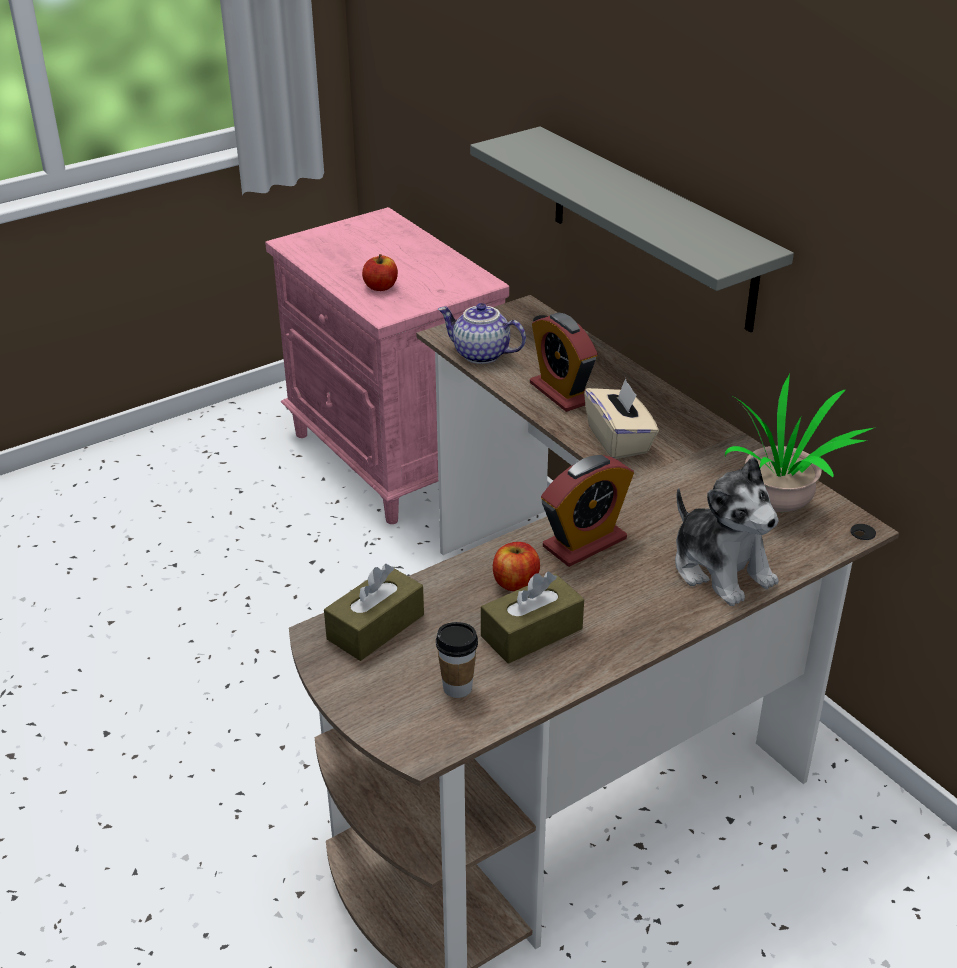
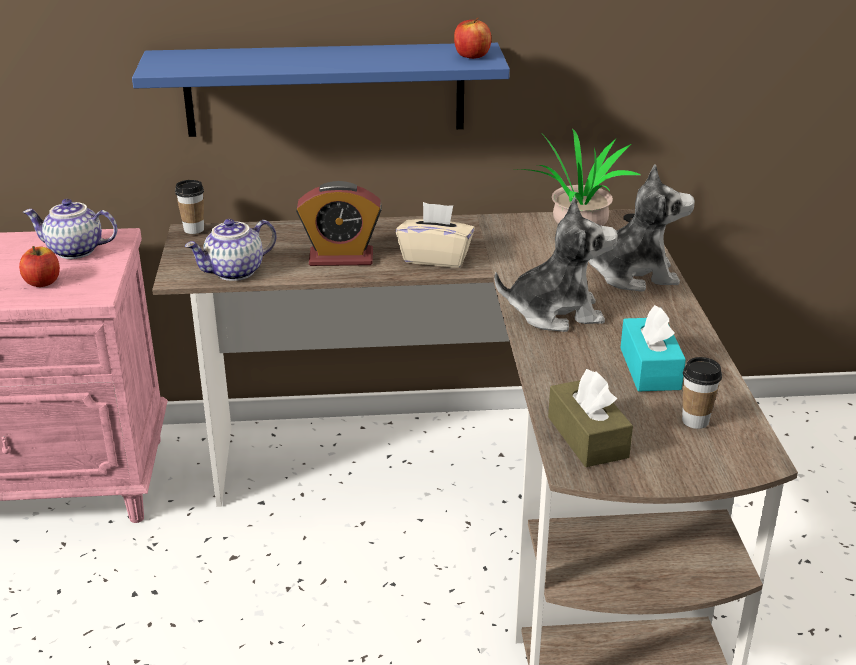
camera: 60 degrees left, 5 degrees down
(439, 277) = (74, 251): none -> teapot
(515, 582) = (581, 356): apple -> apple (472, 56)
(529, 307) = (194, 229): none -> cup
(531, 632) = (650, 368): brown tissue box -> turquoise tissue box
(584, 543) = (555, 313): alarm clock -> plush toy
(651, 228) = (325, 89): grey shelf -> blue shelf

